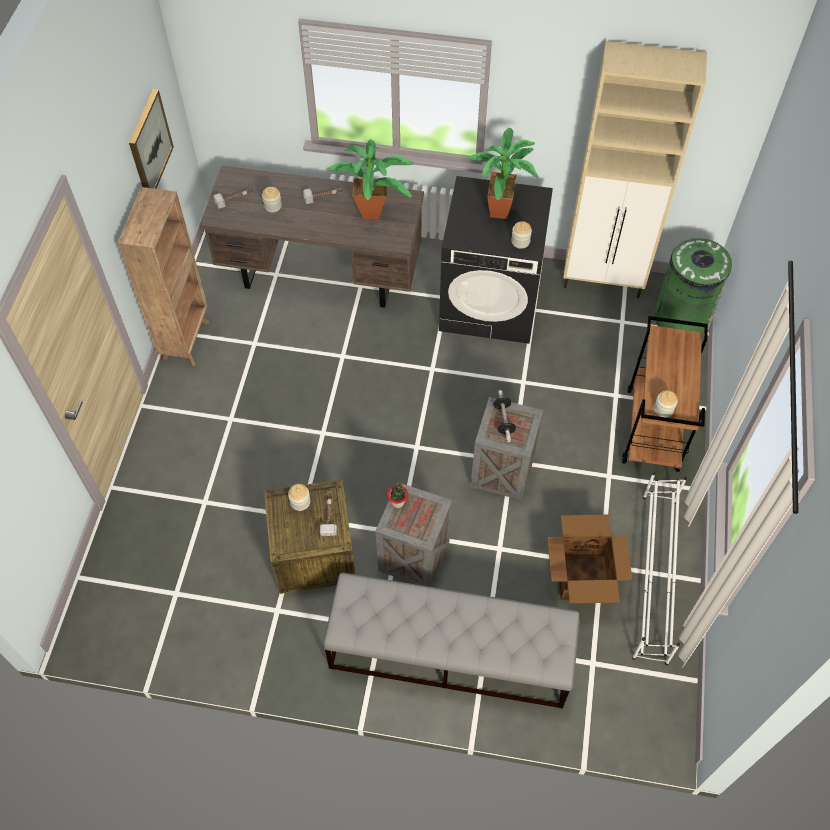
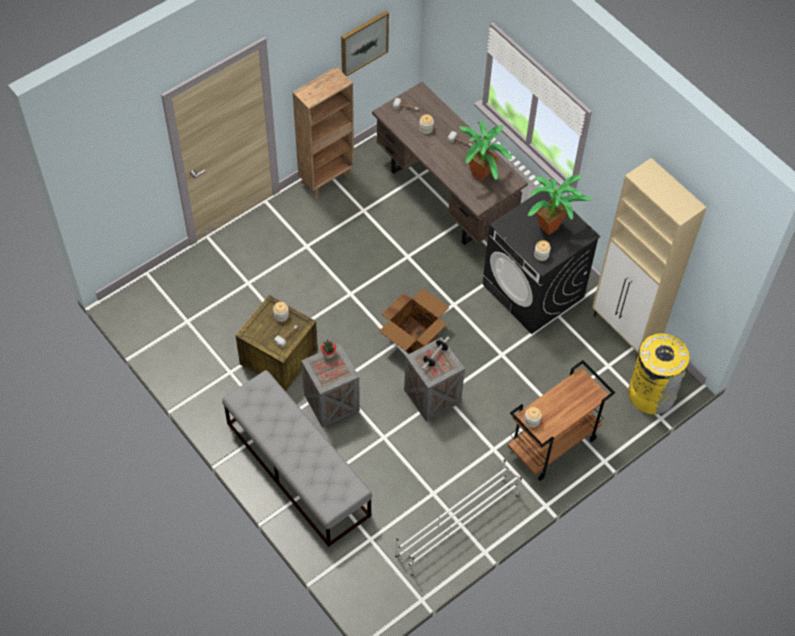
camera: 40 degrees right, 0 degrees up
(583, 576) = (415, 490): cardboard box -> cardboard box (413, 336)
(681, 318) = (651, 393): green trash can -> yellow trash can

